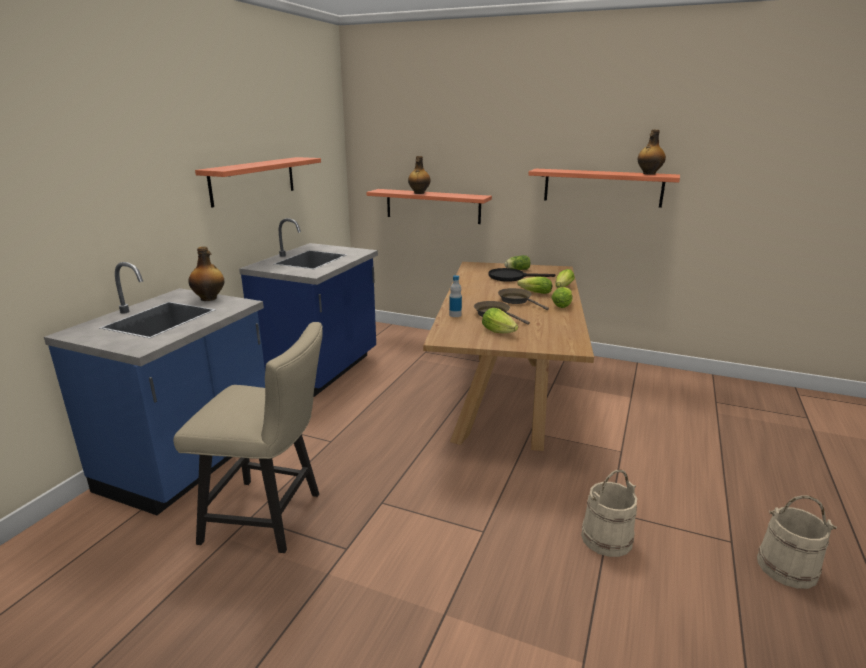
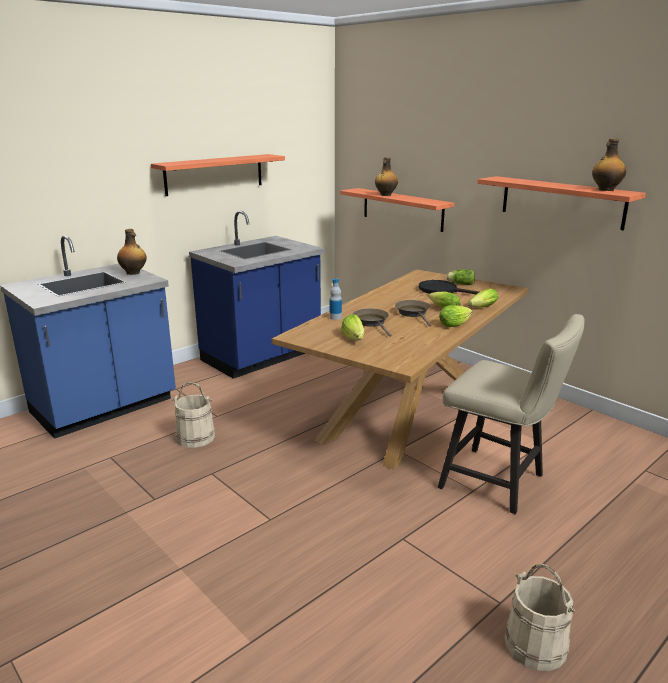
camera: 25 degrees right, 0 degrees up
(271, 517) = (123, 461): beige chair -> beige chair (499, 483)
(606, 538) = (373, 559): beige bucket -> beige bucket (195, 437)

